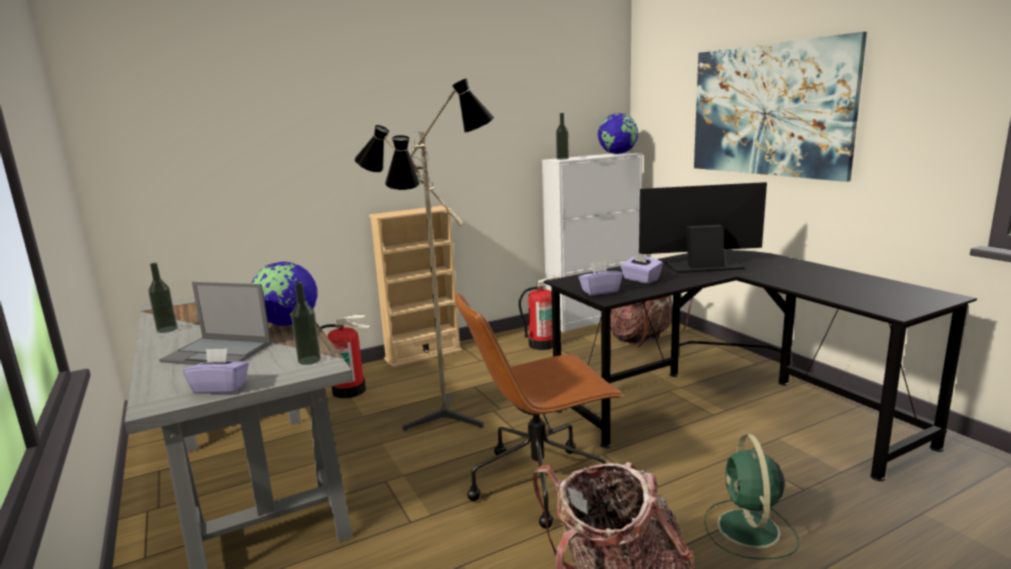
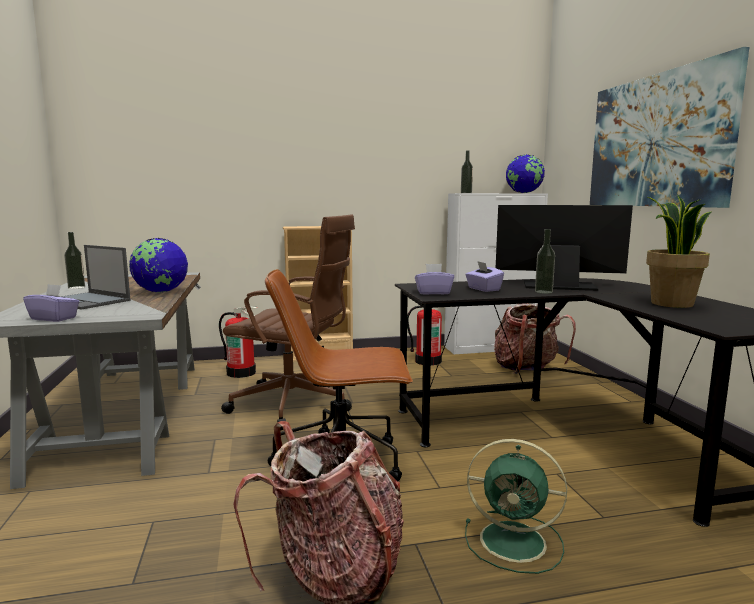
camera: 15 degrees right, 5 degrees down
(309, 360) = (140, 311): bottle -> bottle (543, 292)
(440, 422) = (294, 405): floor lamp -> brown office chair
(749, 530) = (516, 542): green fan -> green fan turned 90 degrees counterclockwise
(822, 281) = (671, 304): none -> potted plant

